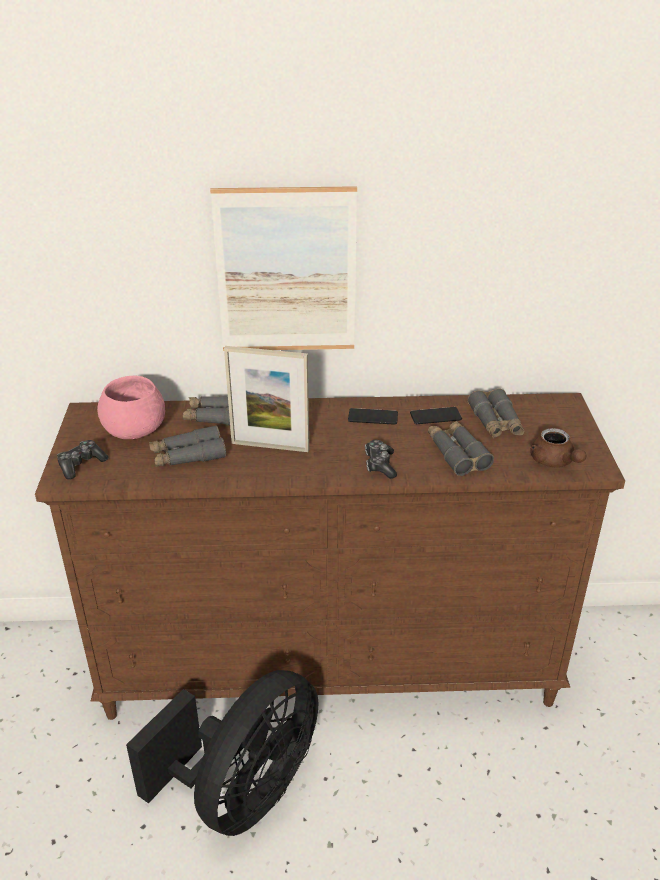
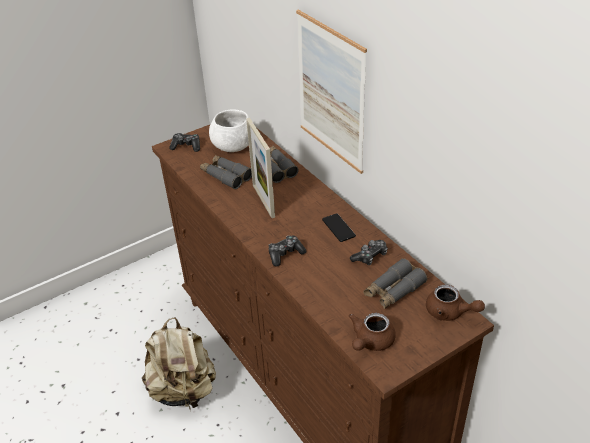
camera: 60 degrees right, 5 degrees up
(135, 431) = (233, 147): pink bowl -> white bowl
(243, 792) = (183, 390): black fan -> beige backpack
(435, 416) = (370, 256): phone -> game controller
(457, 453) = (332, 285): grey binoculars -> none
(549, 406) = (449, 312): none -> brown teapot

